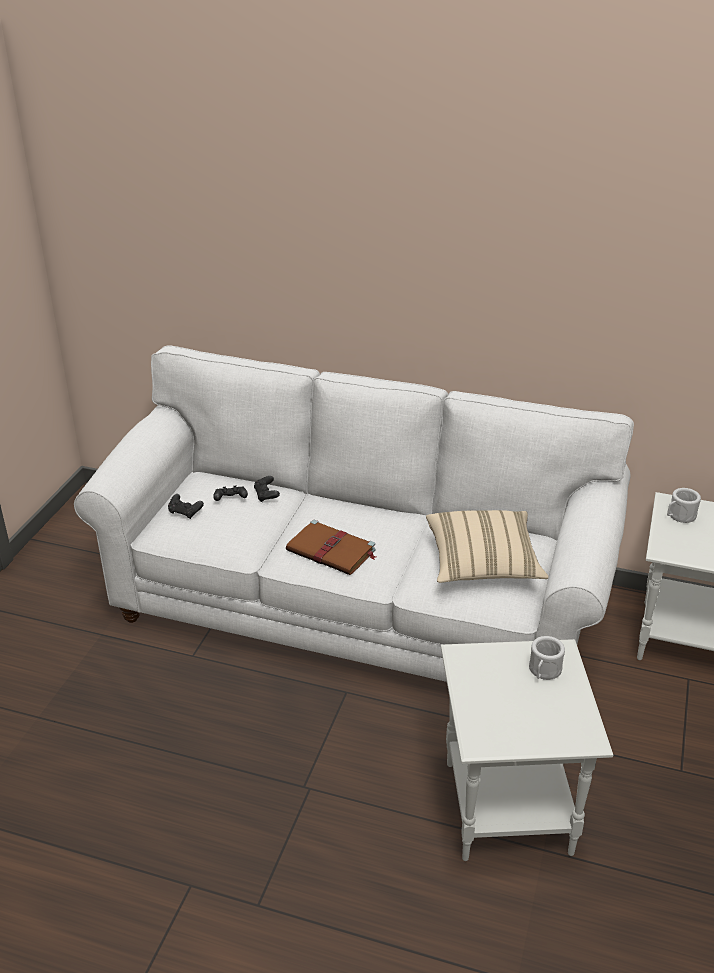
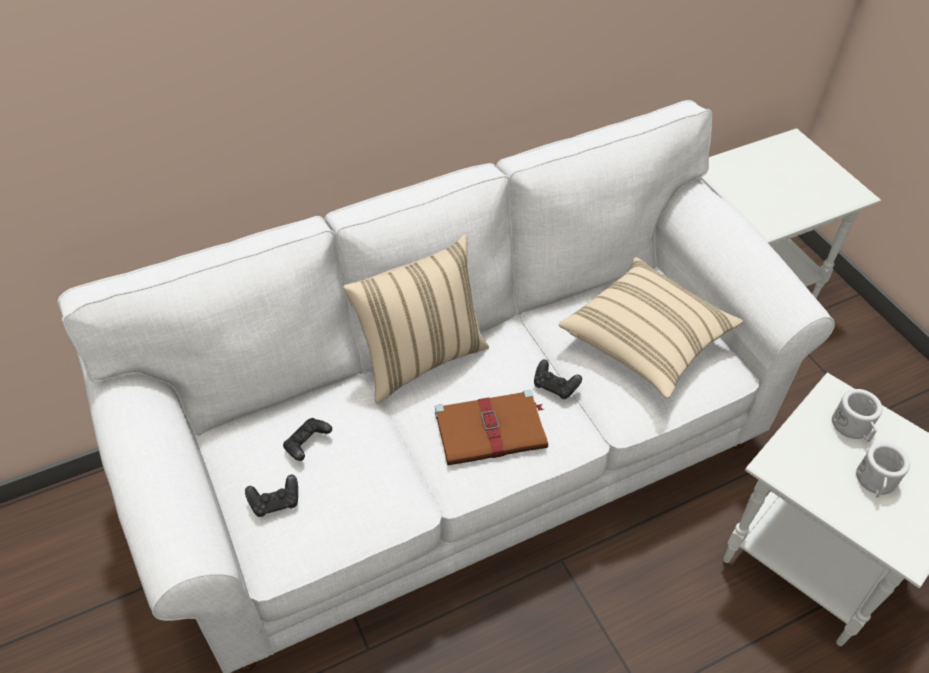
camera: 45 degrees left, 15 degrees up
(266, 495) = (340, 409): black game controller -> black game controller (555, 386)
(341, 501) = (420, 358): none -> beige pillow
(679, 516) = (737, 179): white mug -> white mug (875, 482)

